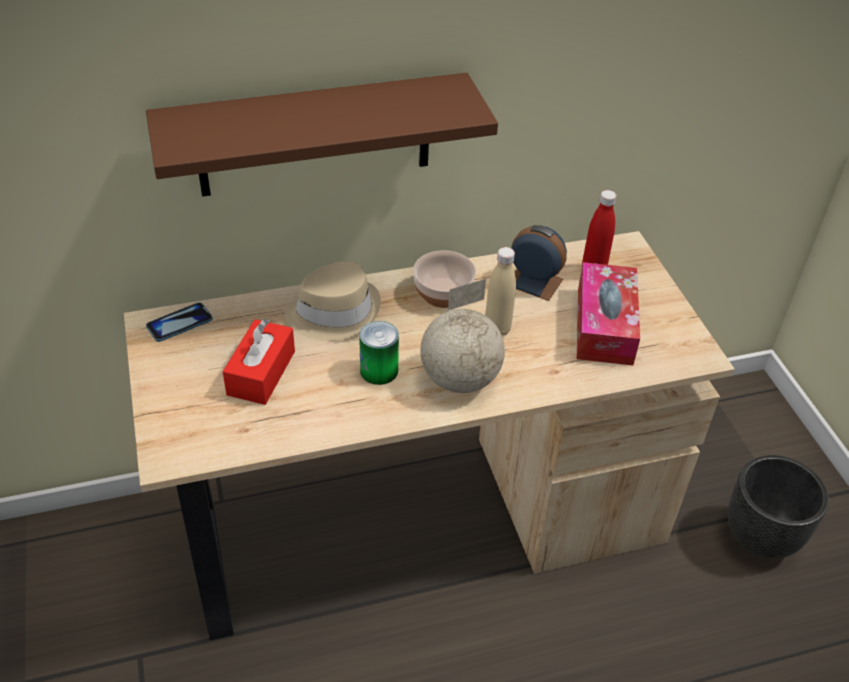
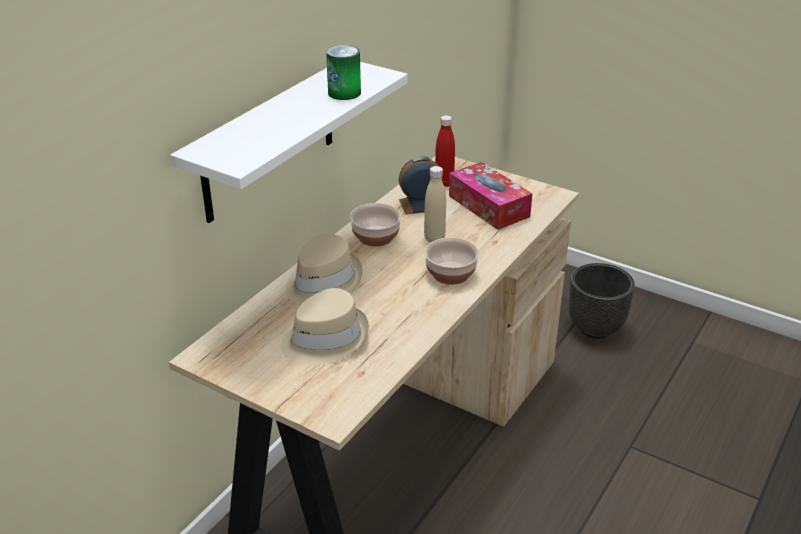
camera: 40 degrees left, 10 degrees down
(179, 323) = (223, 344): phone -> none
(261, 373) = (325, 338): red tissue box -> beige hat
(314, 136) = (269, 141): brown shelf -> white shelf
(379, 370) = (397, 295): can -> can (344, 93)
(458, 379) = (450, 274): globe -> bowl

